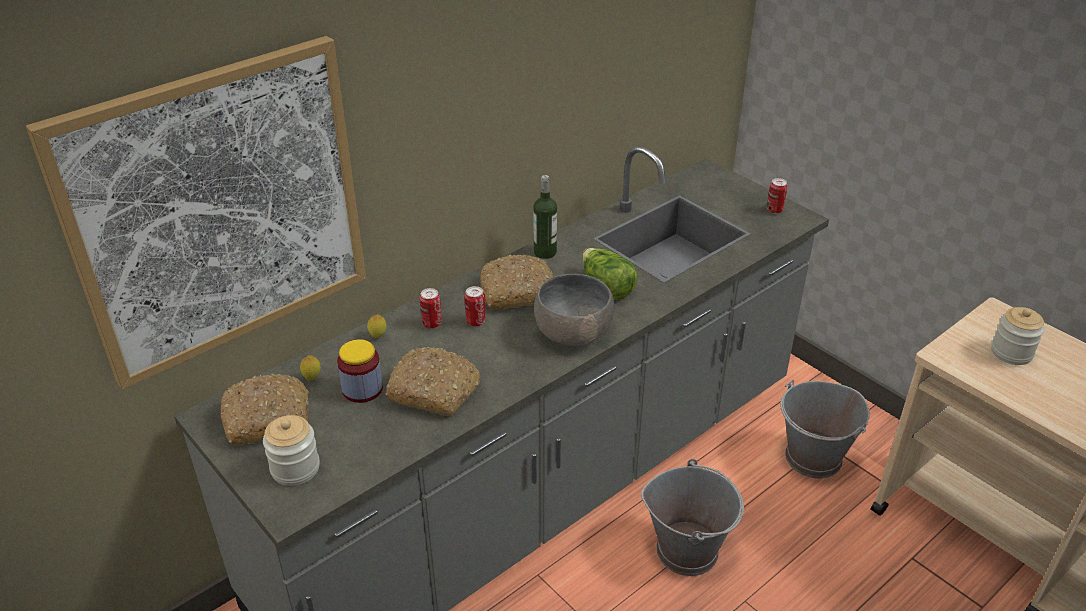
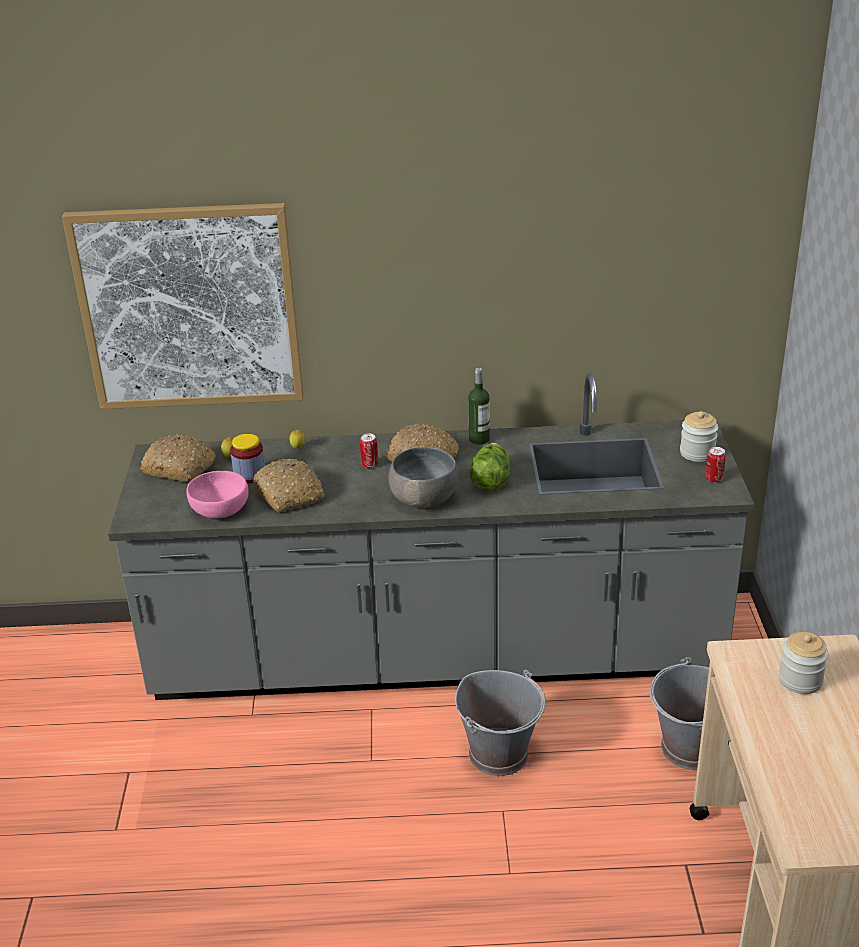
camera: 40 degrees right, 5 degrees down
(295, 468) = (161, 501): jar -> jar (697, 453)
(379, 445) = (220, 510): none -> pink bowl
(432, 323) = (340, 454): can -> none

